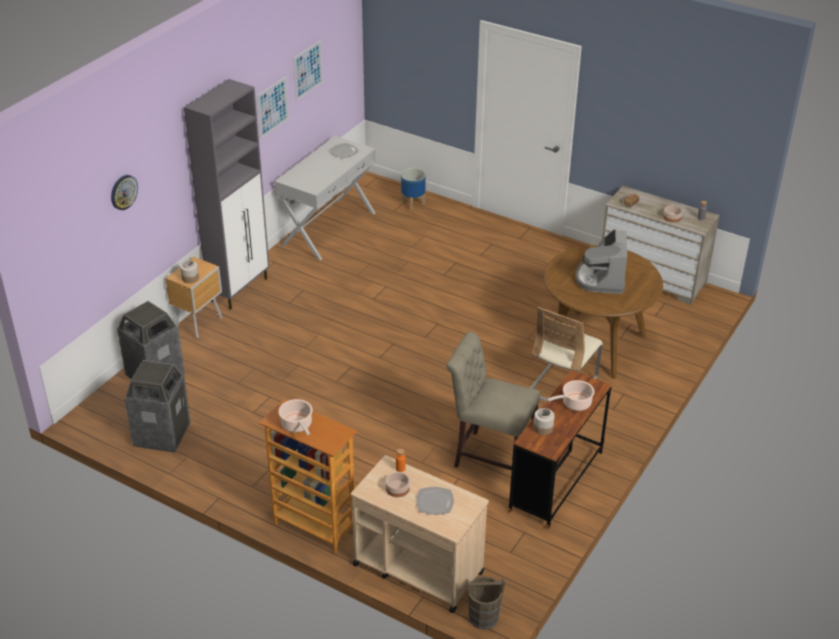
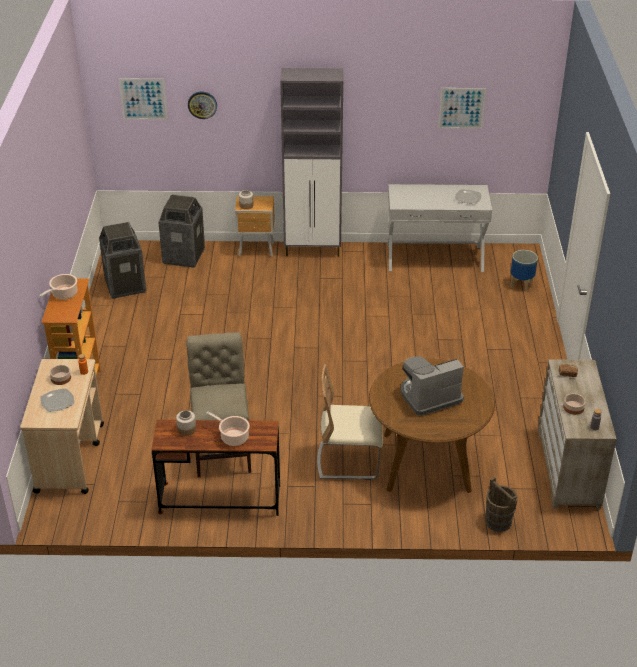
camera: 60 degrees right, 0 degrees up
(272, 107) = (403, 119): picture -> picture (143, 99)
(483, 617) = (39, 511): brown bucket -> brown bucket (498, 522)

